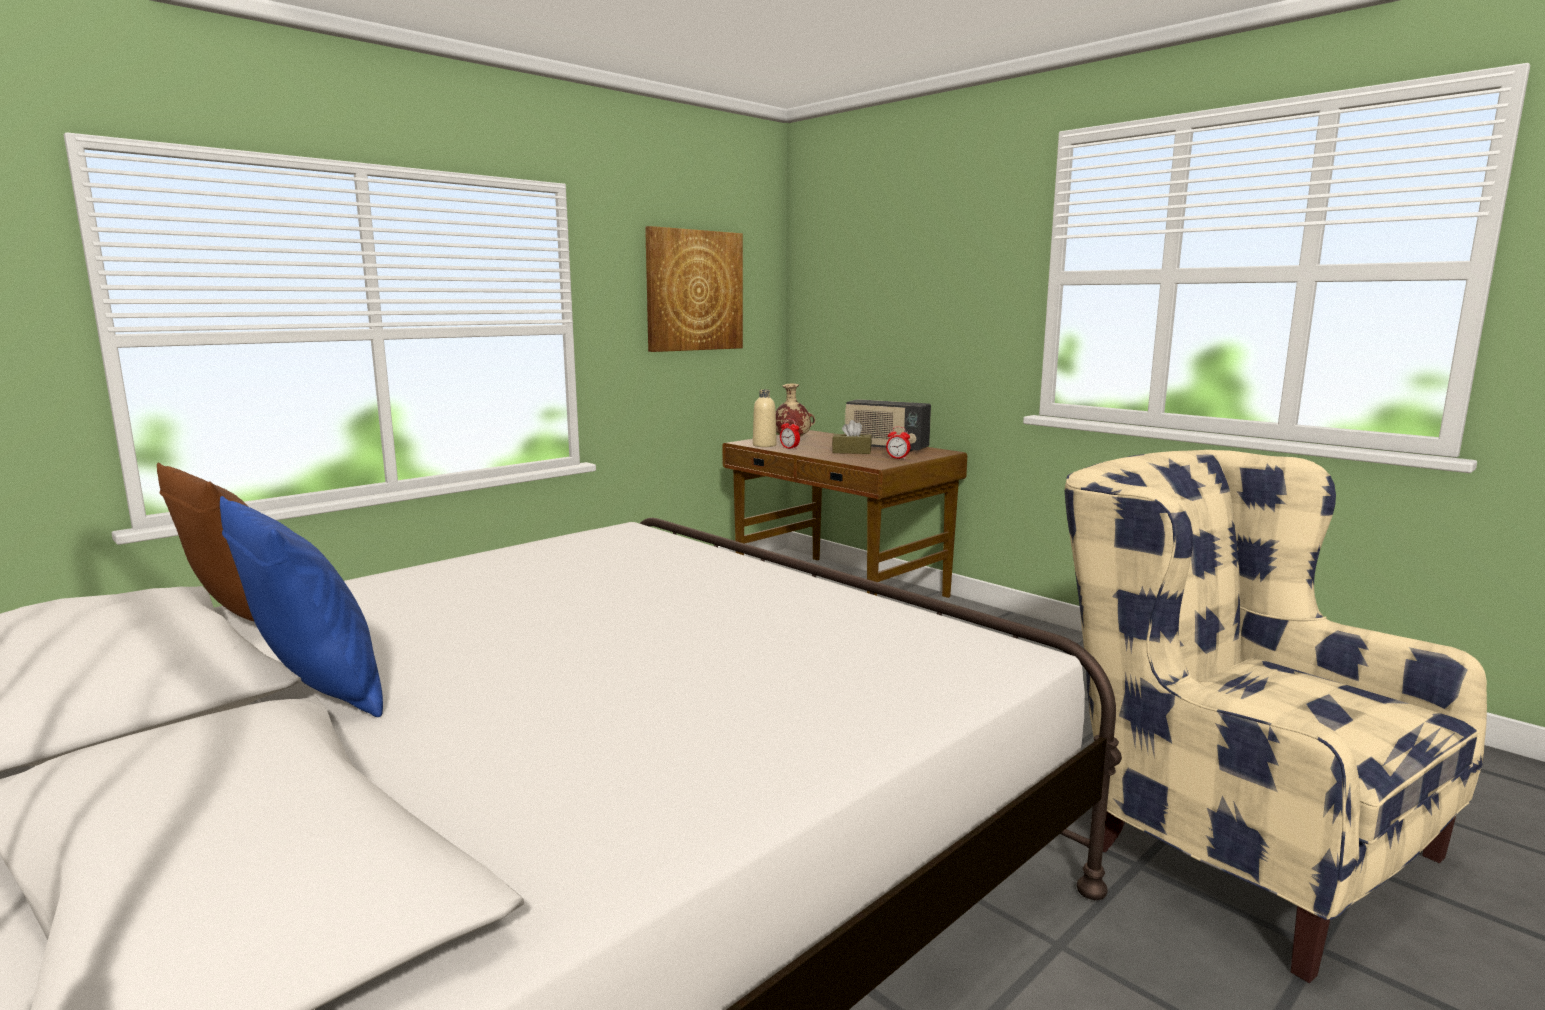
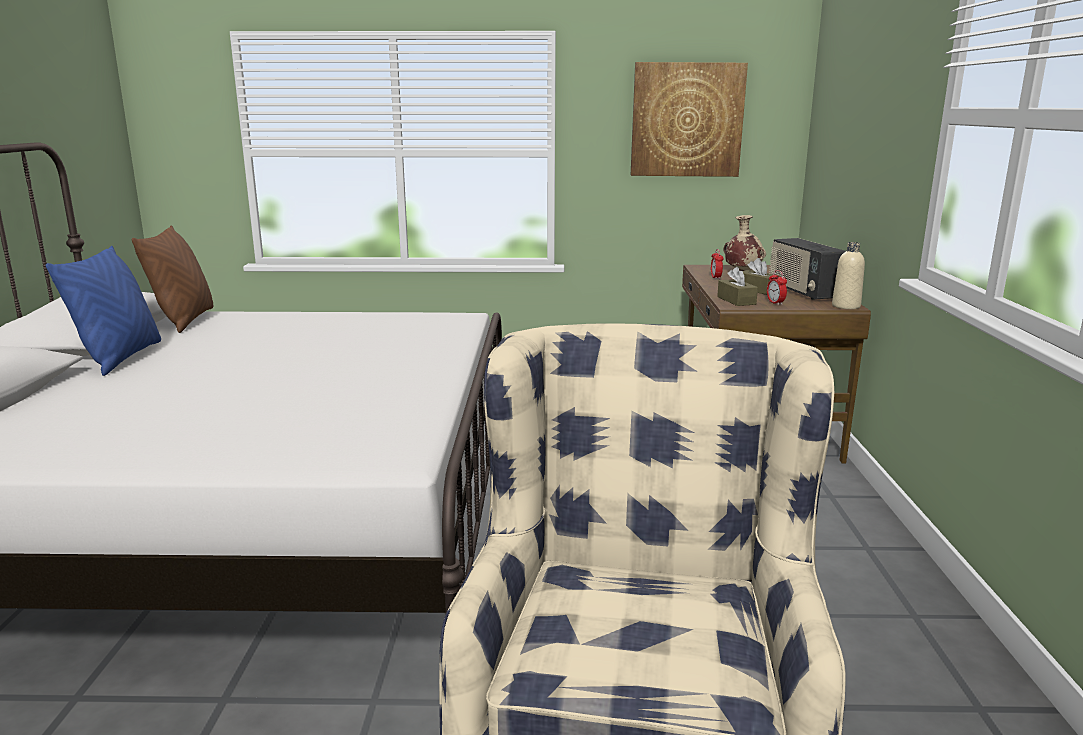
camera: 45 degrees right, 5 degrees up
(764, 445) = (705, 272): beige bottle -> beige bottle (846, 306)
(867, 461) = (736, 300): none -> brown tissue box

